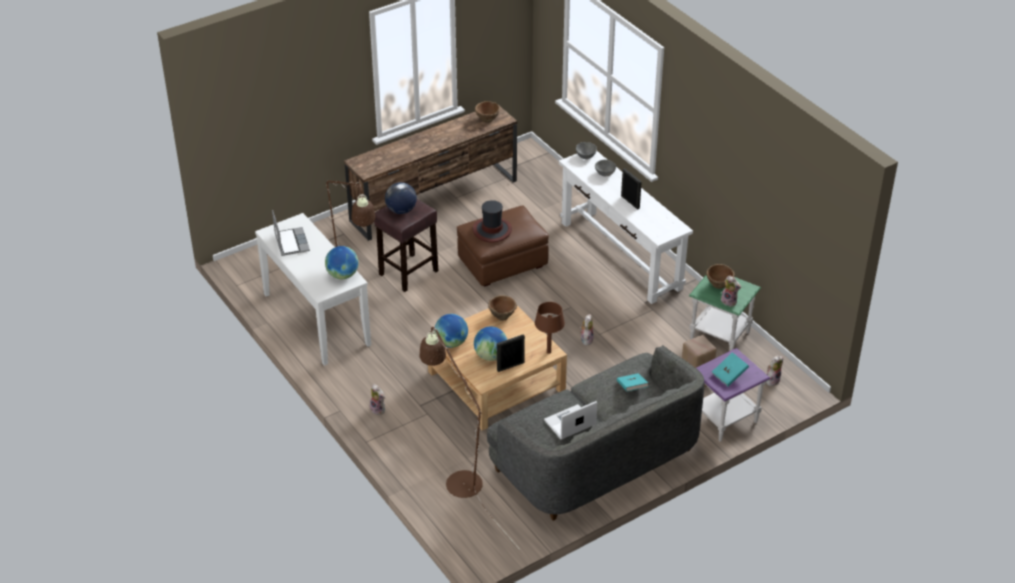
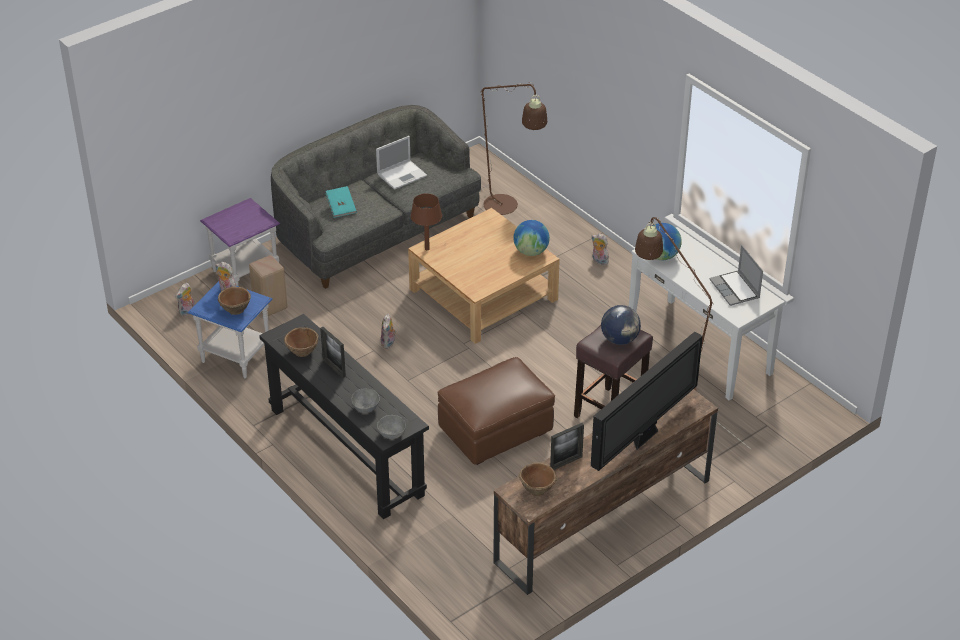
camera: 175 degrees right, 0 degrees up
(404, 145) = (645, 437): none -> television
(491, 356) = (487, 242): globe -> none
(492, 230) = (508, 381): hat -> none
(502, 315) = (481, 282): brown bowl -> brown bowl (302, 352)
(510, 366) = (465, 233): picture frame -> picture frame (566, 462)
(620, 255) = (346, 451): white console table -> black console table
(719, 335) = (237, 356): green side table -> blue side table
(729, 375) = (241, 218): turquoise book -> none

